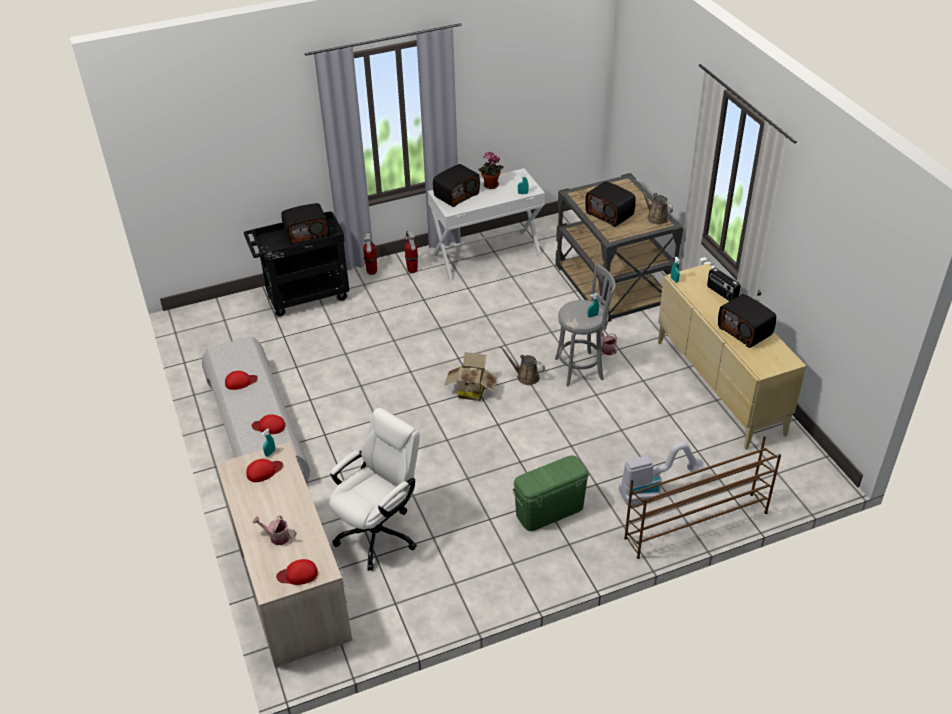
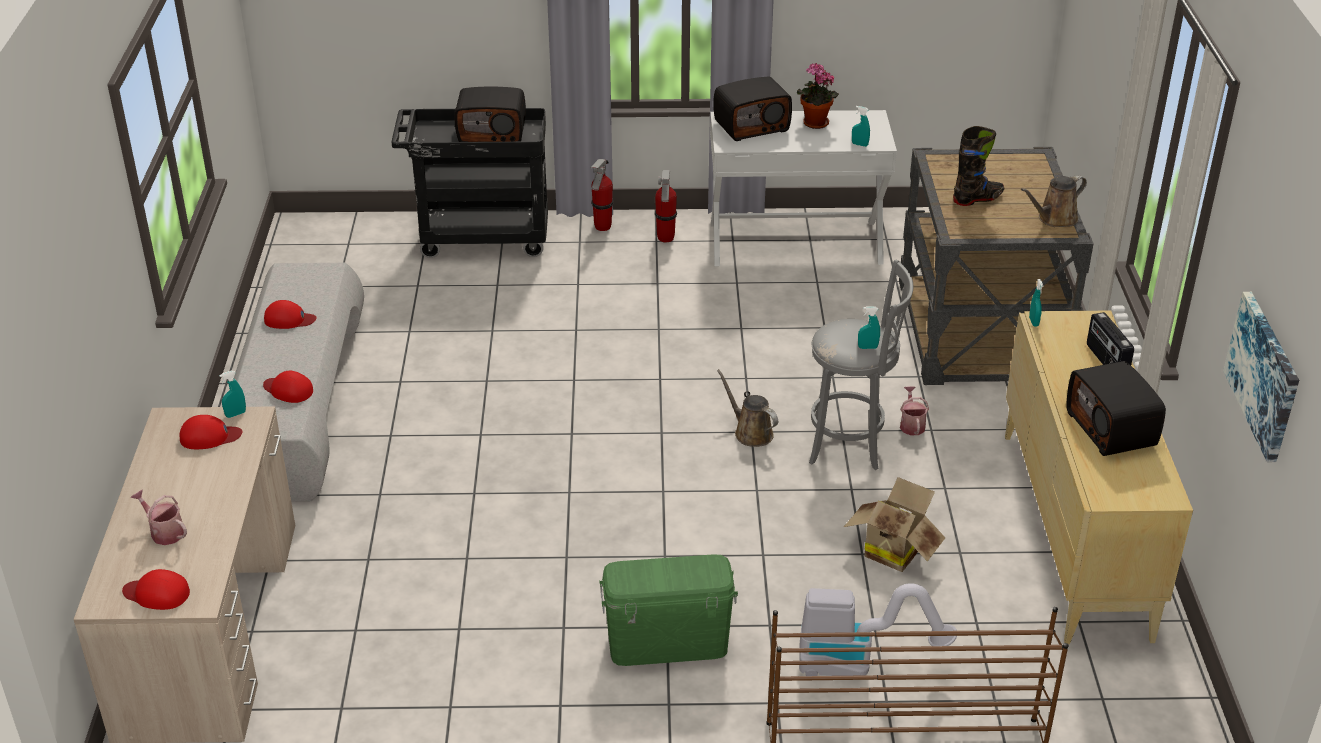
camera: 20 degrees right, 5 degrees down
(379, 533) = (382, 599): white office chair -> none
(471, 390) = (650, 431): cardboard box -> cardboard box (893, 550)
(610, 214) = (978, 199): radio -> black boot
(656, 217) = (1054, 219): brown watering can -> brown watering can turned 105 degrees counterclockwise
(839, 290) = (1264, 375): none -> picture

